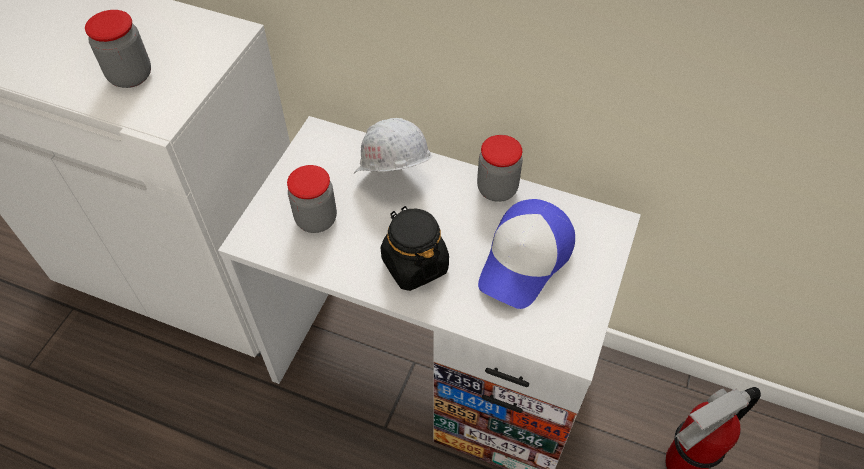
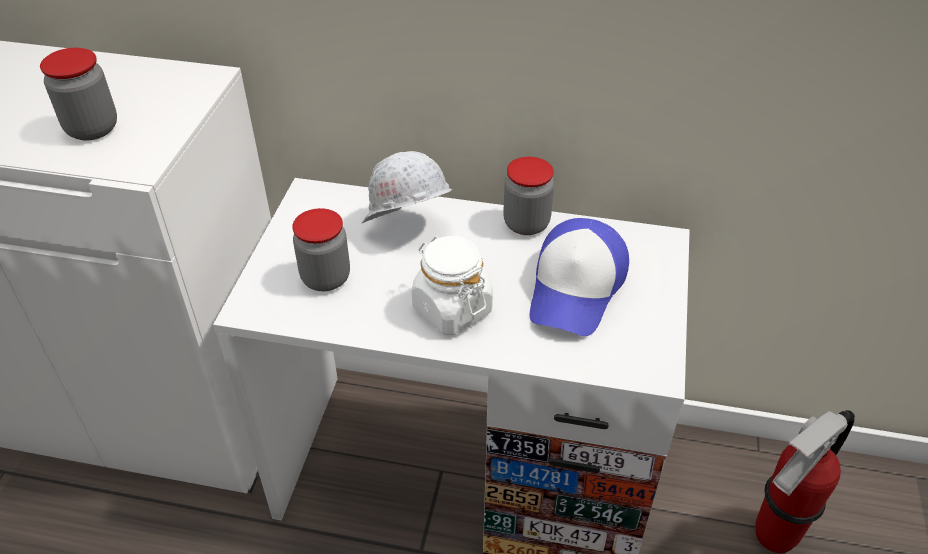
camera: 10 degrees left, 10 degrees down
(414, 264) = (451, 309): black jar -> white jar

